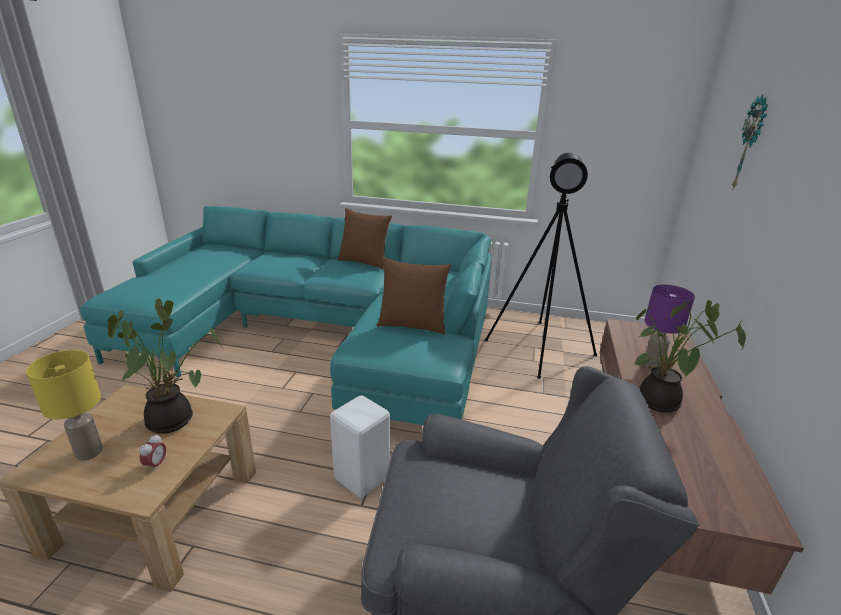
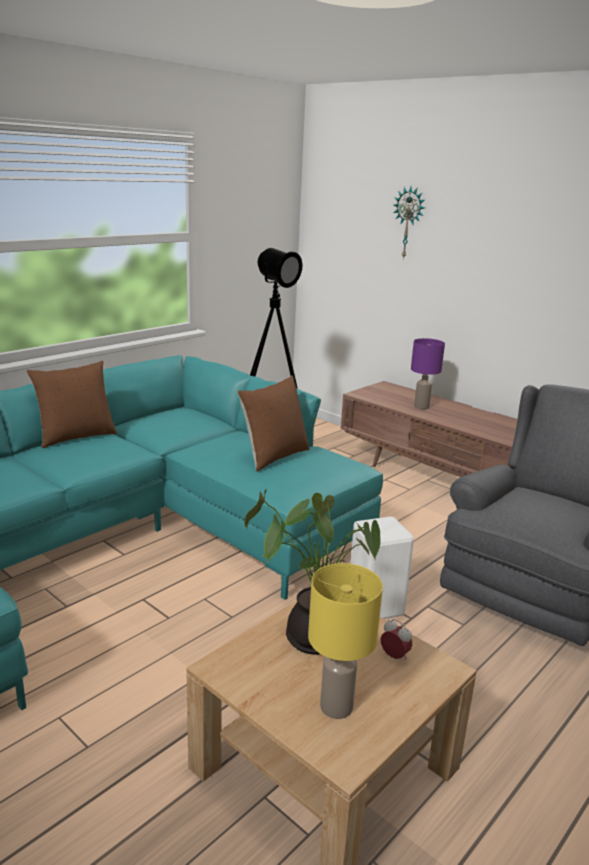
camera: 60 degrees left, 5 degrees down
(659, 404) = (468, 423): potted plant -> none

